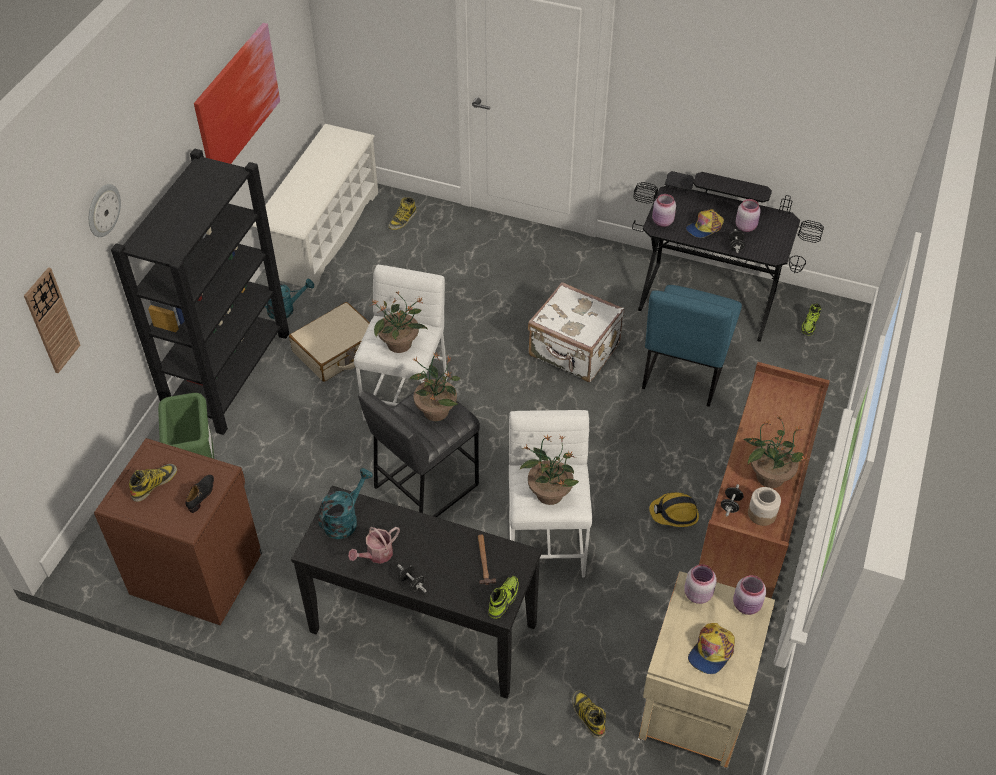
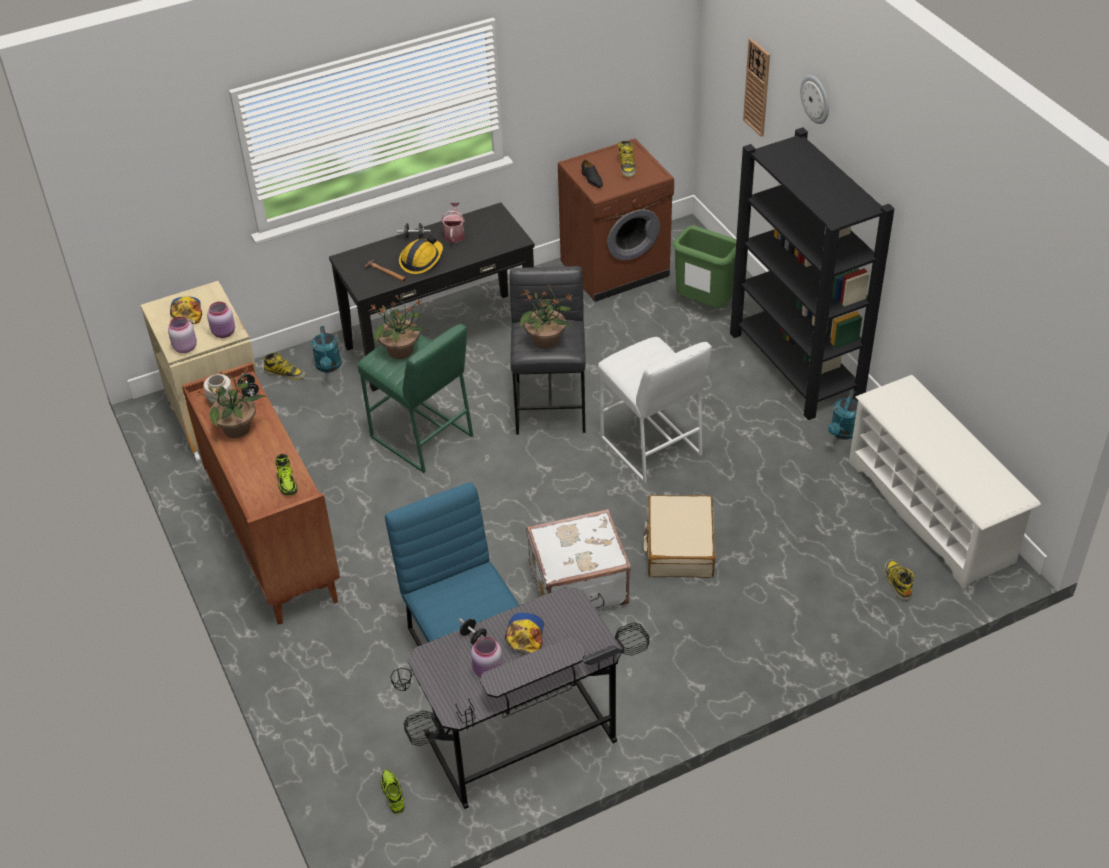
camera: 135 degrees right, 5 degrees down
(236, 101) = (959, 271): picture -> none
(337, 350) = (754, 437): beige suitcase -> beige suitcase (679, 546)
(345, 519) = (499, 235): turquoise watering can -> turquoise watering can (328, 367)
(400, 344) = (637, 360): potted plant -> none
(503, 600) = (349, 264): shoe -> shoe (287, 482)
(546, 541) = (422, 437): white stool -> green stool
(662, 222) = (571, 609): pink jar -> none
(674, 514) = (349, 522): hard hat -> hard hat (421, 260)

